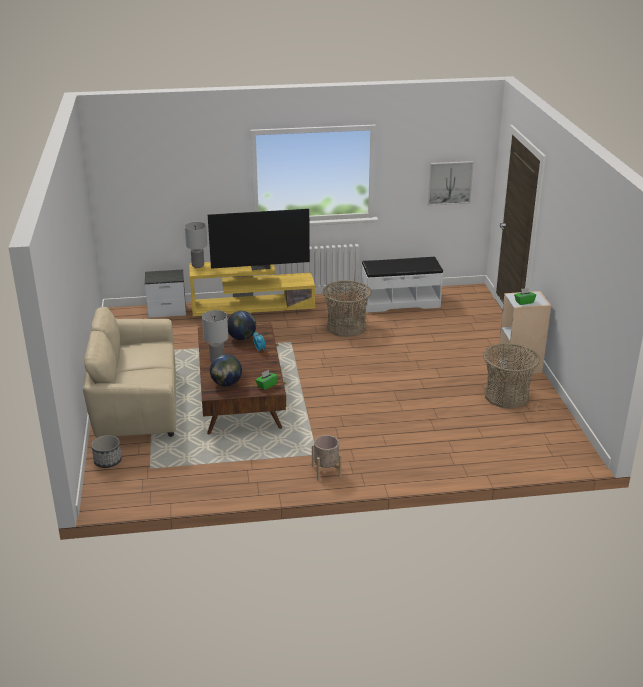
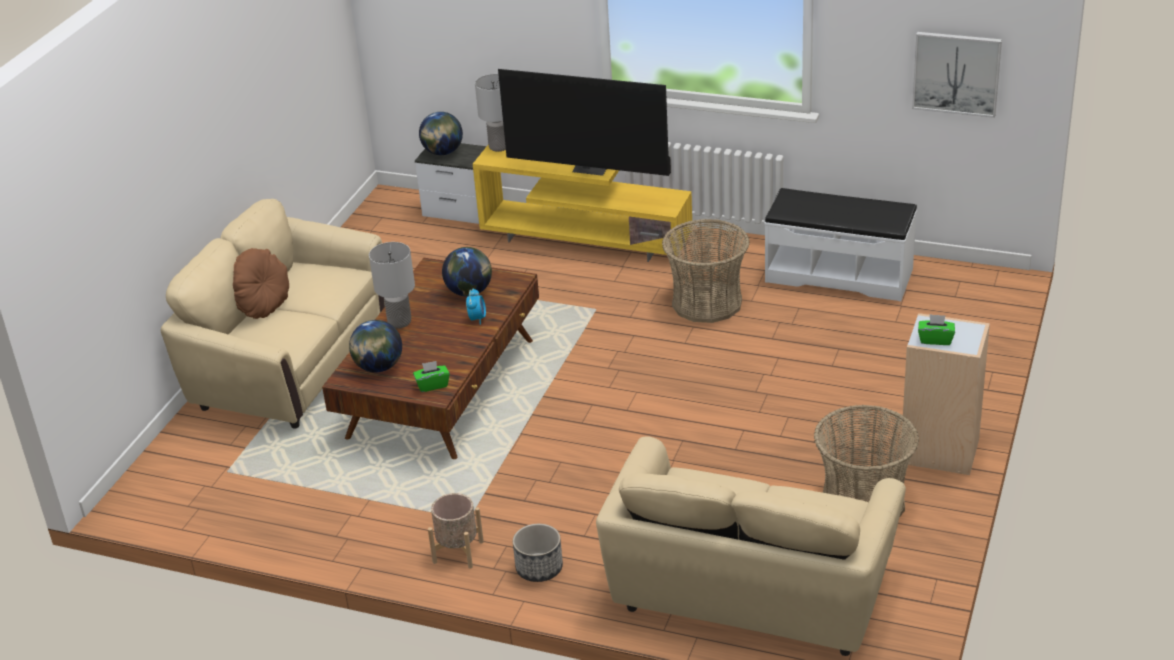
camera: 30 degrees right, 5 degrees up
(107, 461) = (183, 443): planter -> planter (539, 568)
(124, 371) = (264, 309): none -> brown pillow
(158, 276) = (443, 152): none -> globe
(492, 448) = (749, 592): none -> beige sofa

